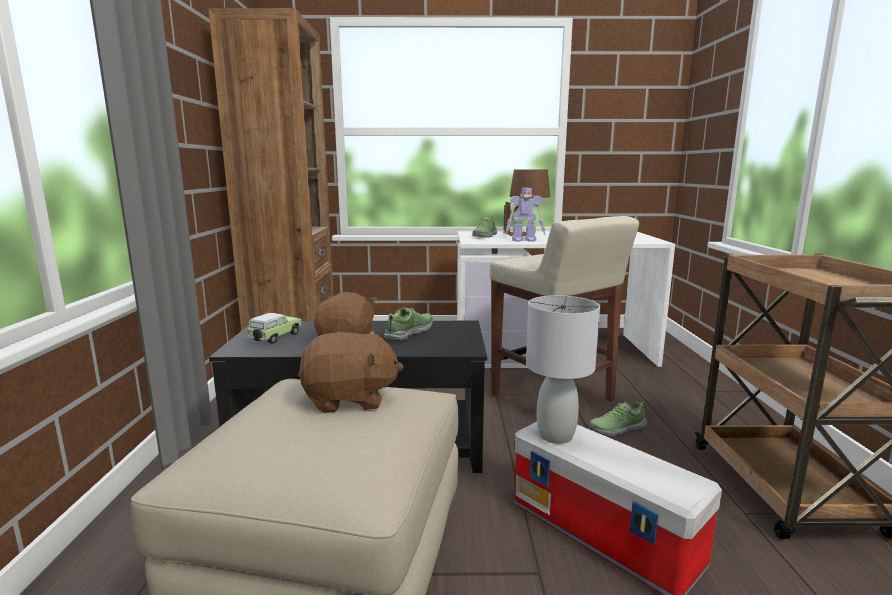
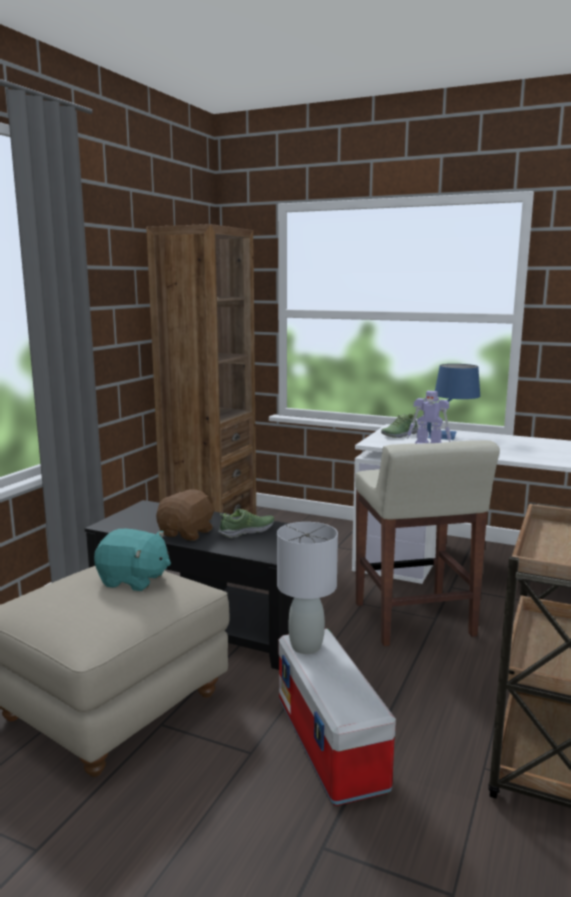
camera: 25 degrees right, 0 degrees up
(274, 338) = (141, 519): toy car -> none
(350, 399) = (133, 580): brown plush toy -> turquoise plush toy
(525, 233) = (451, 435): brown table lamp -> blue table lamp
(617, 428) = (448, 663): shoe -> none

